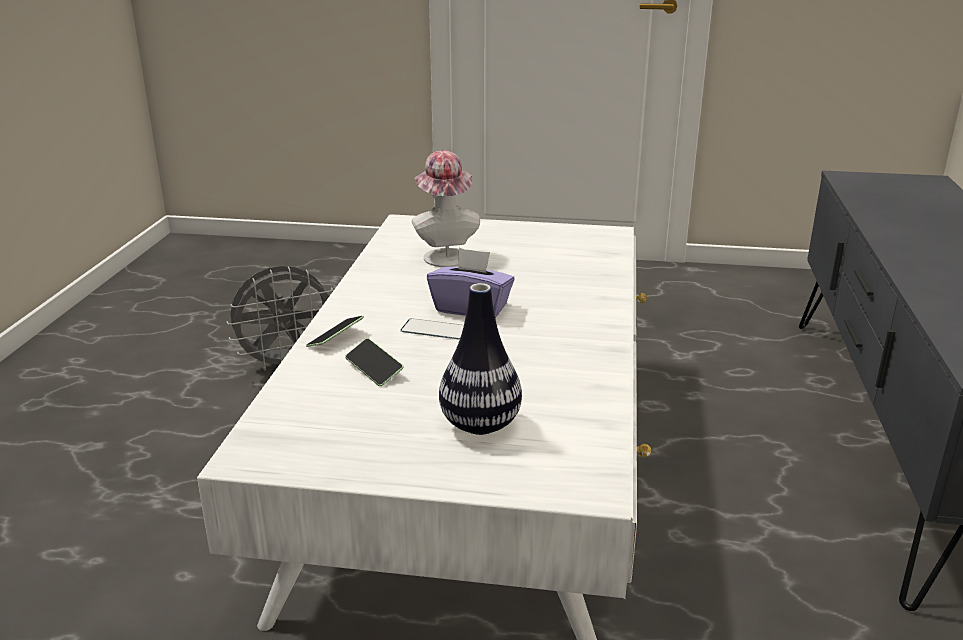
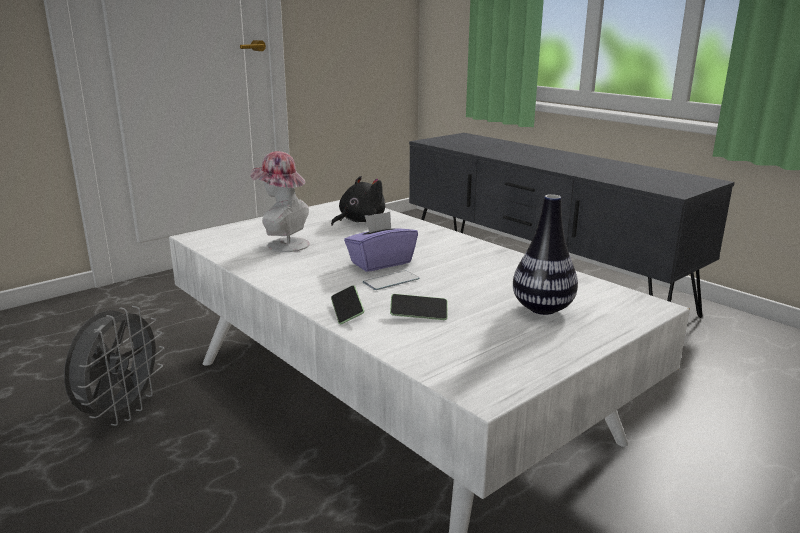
camera: 50 degrees left, 5 degrees down
(567, 256) = (359, 220): none -> black plush toy

